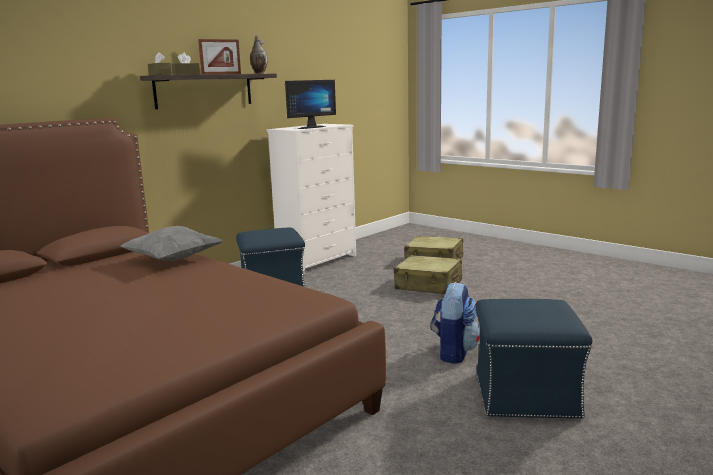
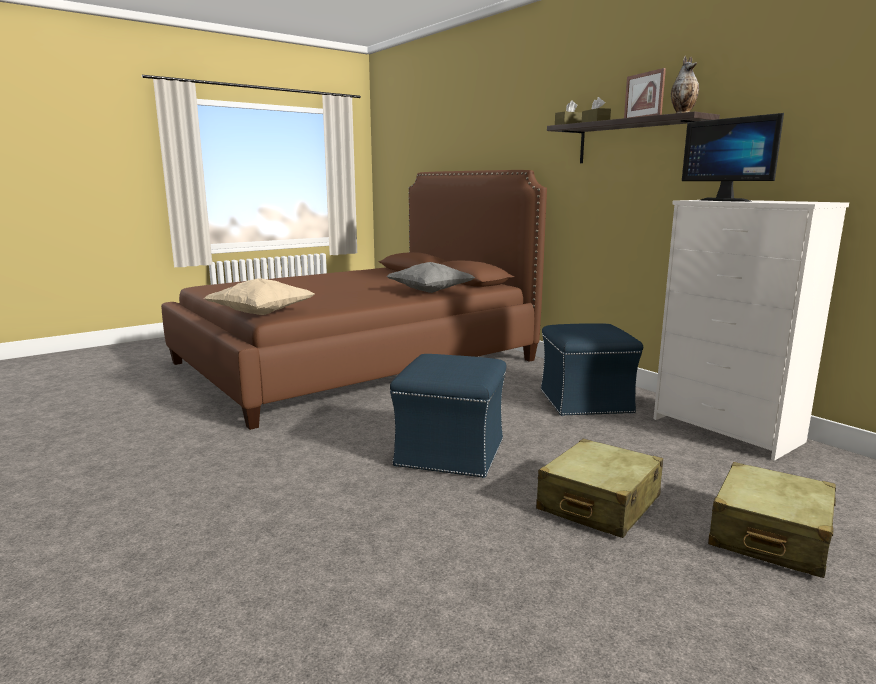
camera: 100 degrees right, 0 degrees up
(308, 306) = (261, 314): none -> beige pillow
(454, 352) = (327, 480): backpack -> none
(524, 394) = (191, 501): blue ottoman -> blue ottoman (450, 452)

